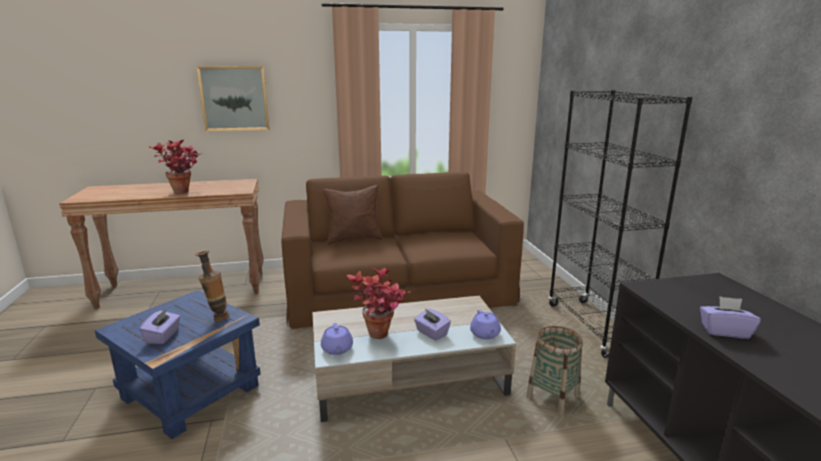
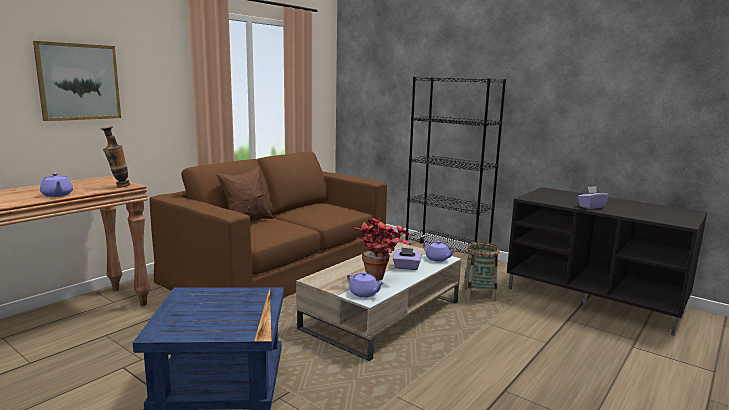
camera: 40 degrees left, 5 degrees down
(163, 336) = (226, 322): purple tissue box -> none
(184, 193) = (57, 195): potted plant -> purple teapot
(217, 318) = (247, 297): vase -> vase (118, 187)

